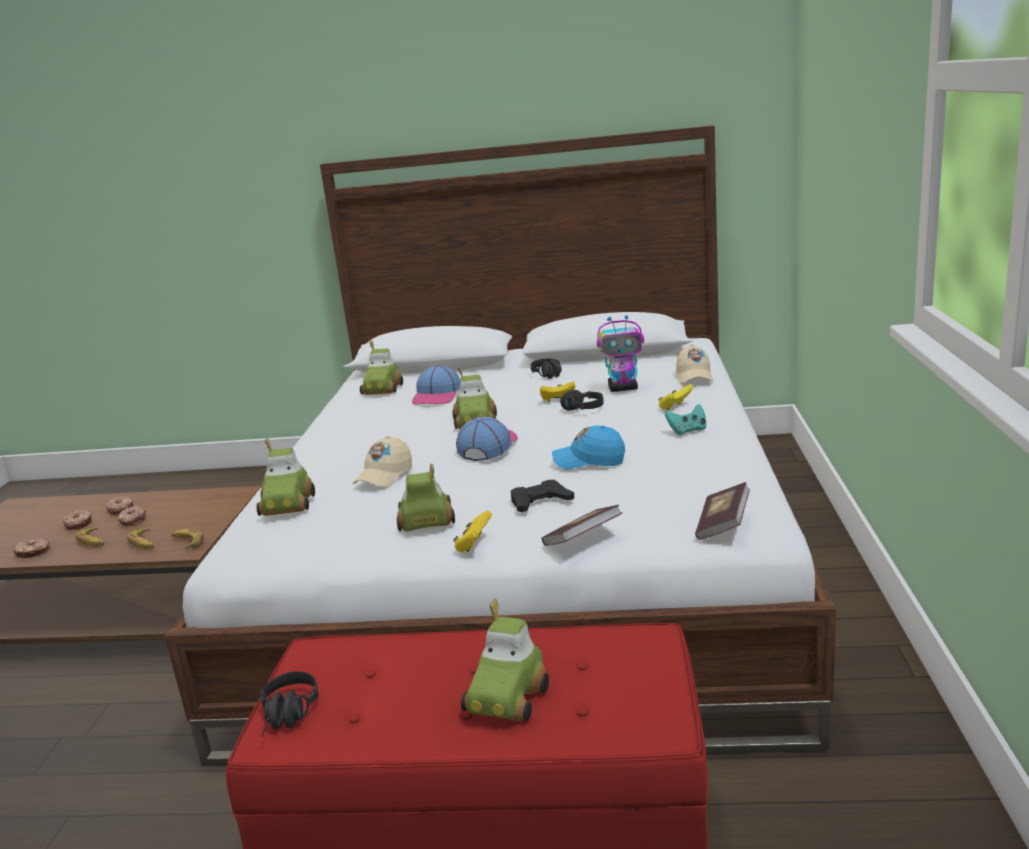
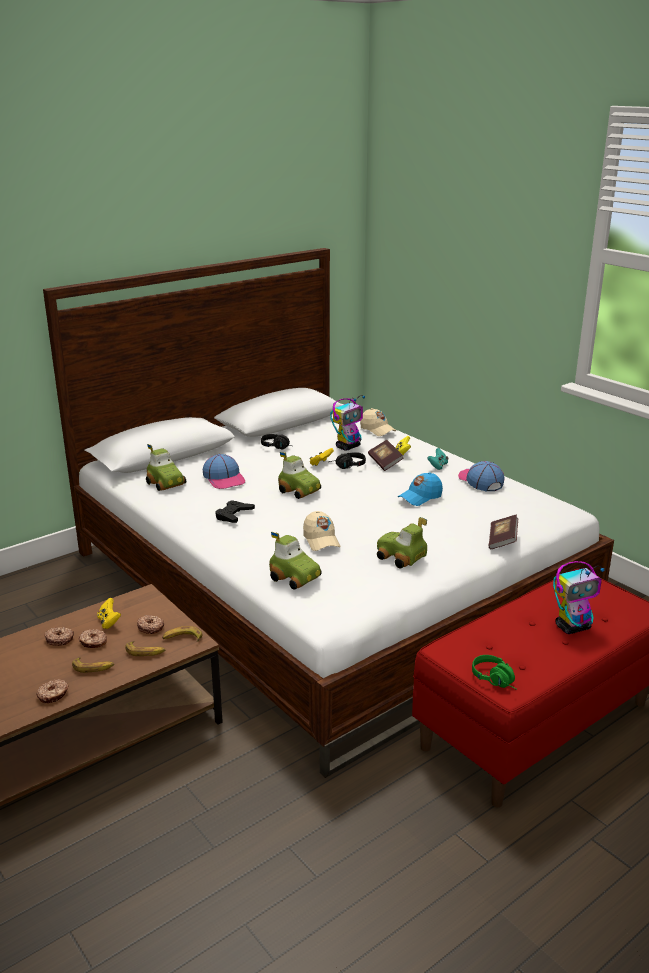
camera: 45 degrees left, 5 degrees up
(79, 524) = (44, 662): donut -> donut (150, 627)
(288, 717) = (497, 680): black headphones -> green headphones
(474, 545) = (454, 561): yellow game controller -> yellow game controller (109, 622)
(487, 446) = (344, 504): cap -> cap (480, 481)
(508, 699) = (573, 627): toy car -> toy robot
(540, 502) = (440, 528): black game controller -> black game controller (234, 515)
(723, 525) = (548, 513): book -> book (385, 462)

